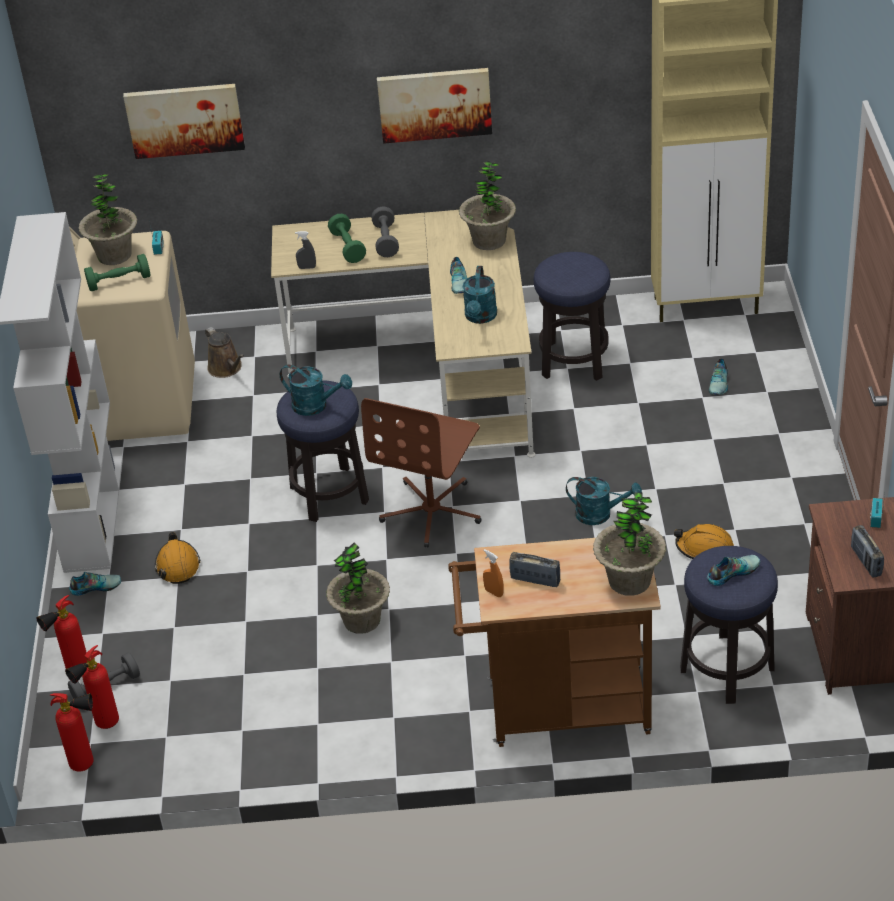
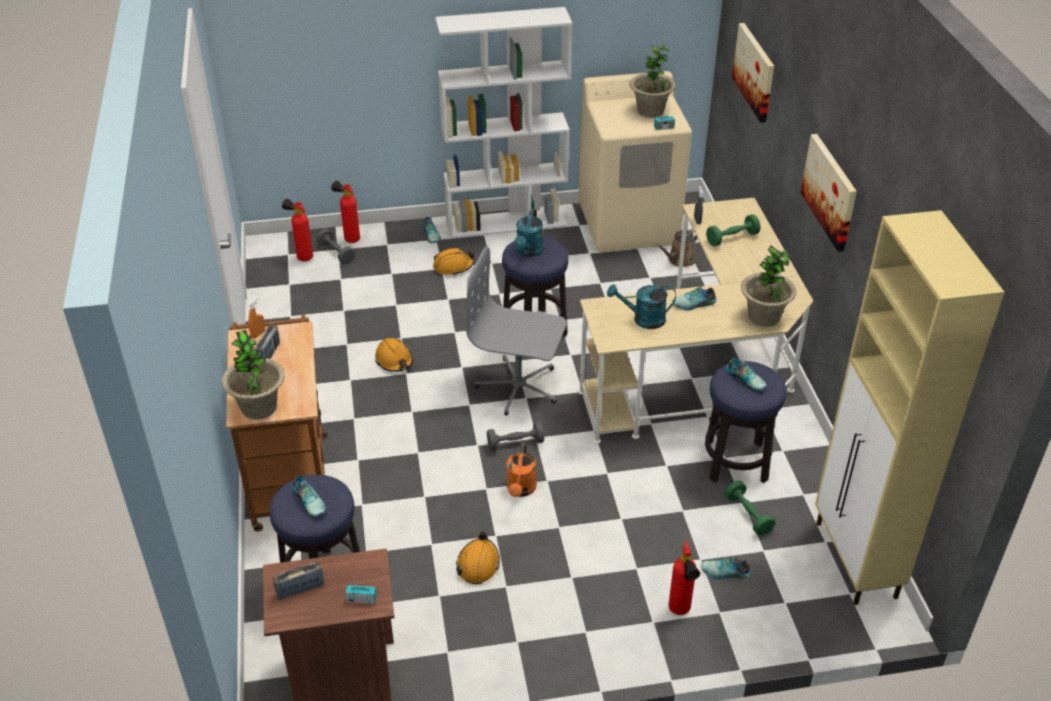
camera: 80 degrees right, 0 degrees up
(88, 764) = (270, 256): fire extinguisher -> fire extinguisher (680, 612)
(119, 282) = (616, 117): green dumbbell -> green dumbbell (748, 515)
(361, 620) = (394, 360): potted plant -> orange hard hat
(386, 241) = (747, 258): grey dumbbell -> grey dumbbell (515, 443)
(432, 511) = (518, 387): brown office chair -> grey office chair
(567, 270) = (746, 379): none -> shoe
(600, 514) = (521, 490): turquoise watering can -> orange watering can

